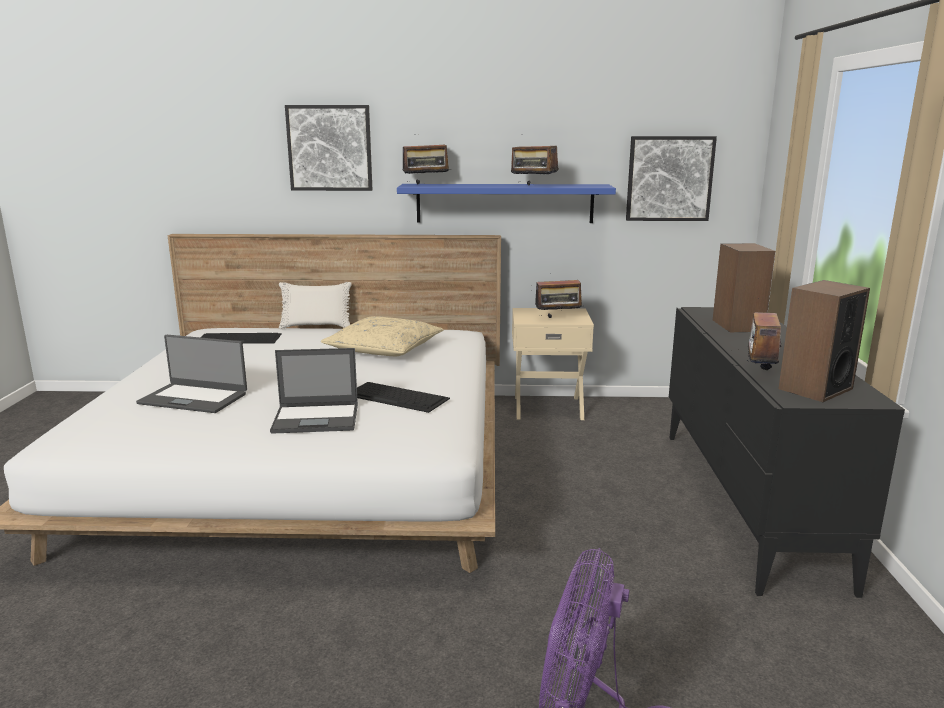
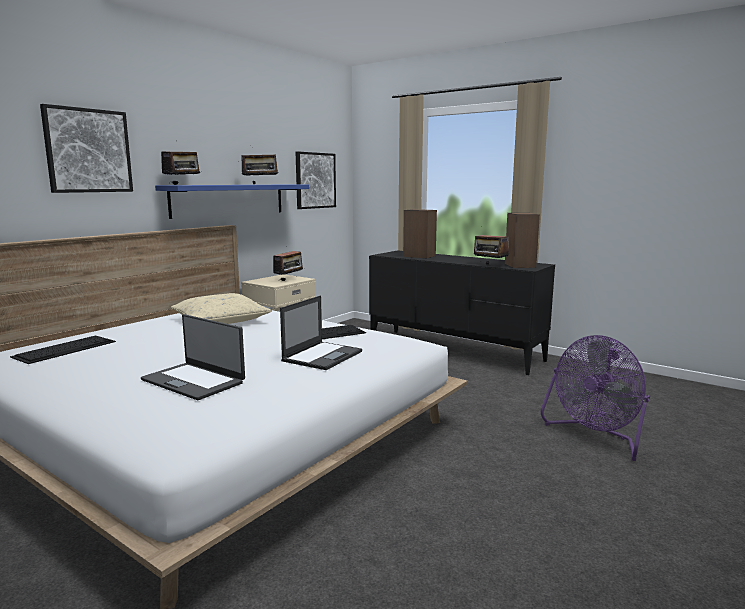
camera: 55 degrees left, 5 degrees down
(194, 398) = (194, 381): laptop -> laptop turned 75 degrees clockwise
(316, 327) = (102, 328): white pillow -> none

